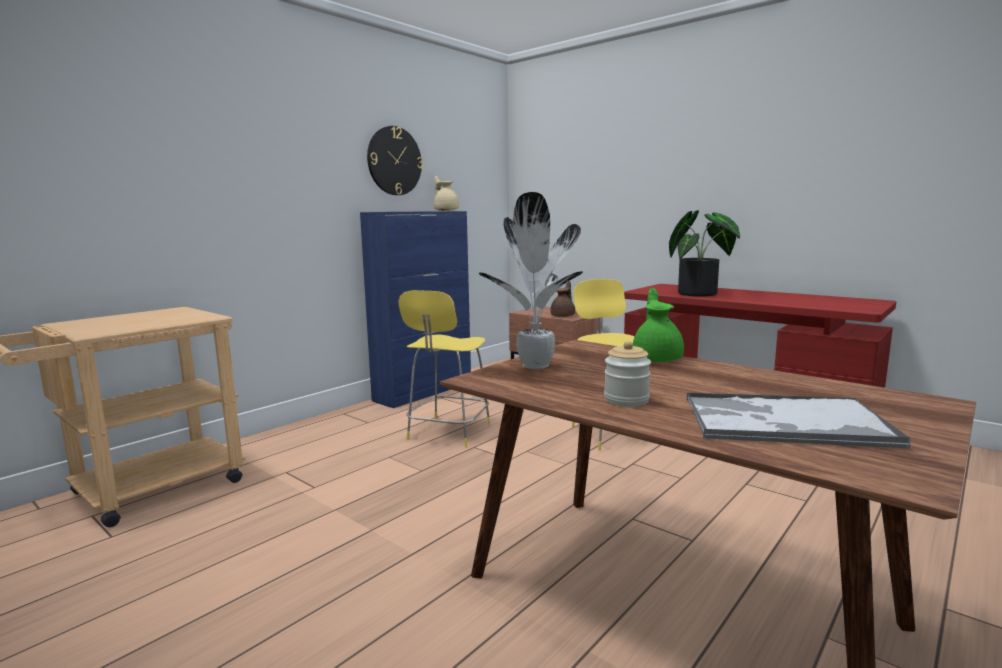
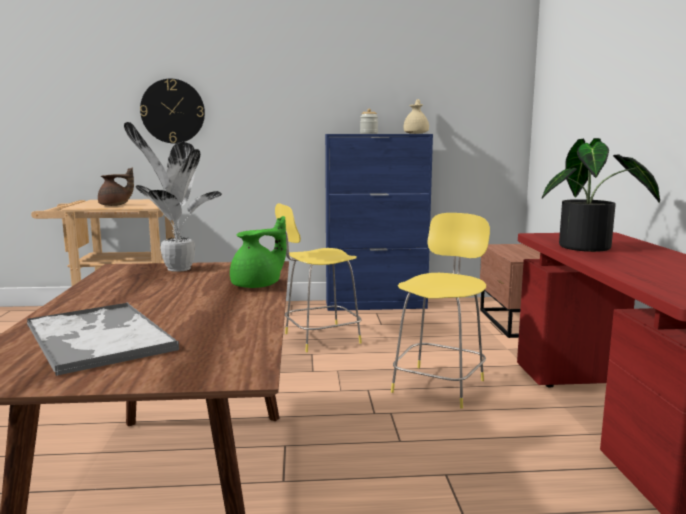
camera: 45 degrees right, 0 degrees up
(394, 161) = (371, 86): wall clock -> wall clock (172, 111)
(563, 316) = (518, 256): brown teapot -> brown teapot (115, 205)
(626, 400) = (110, 298): jar -> jar (368, 133)

